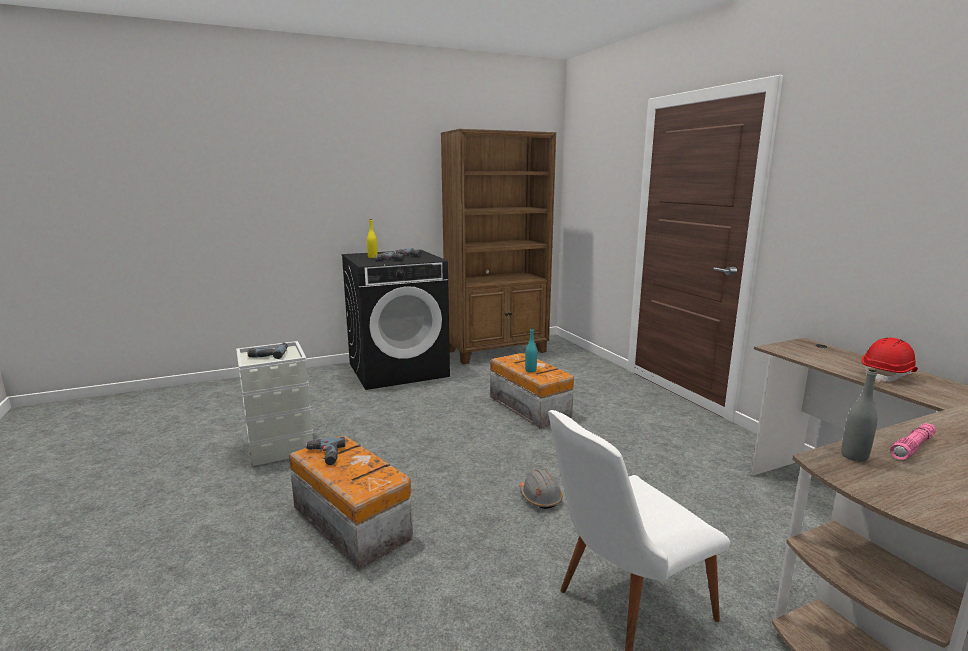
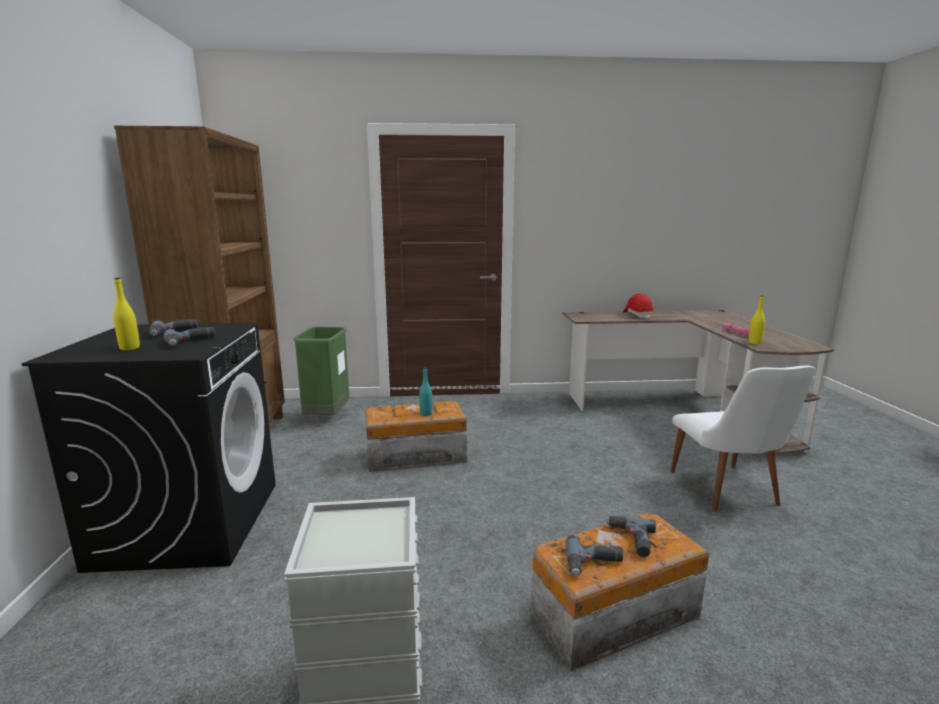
camera: 70 degrees left, 0 degrees up
(269, 354) = (345, 539): power drill -> power drill (630, 540)
(540, 497) = (590, 490): grey hard hat -> none
(561, 364) = (327, 417): none -> green trash can
(854, 456) = (754, 343): grey bottle -> yellow bottle

